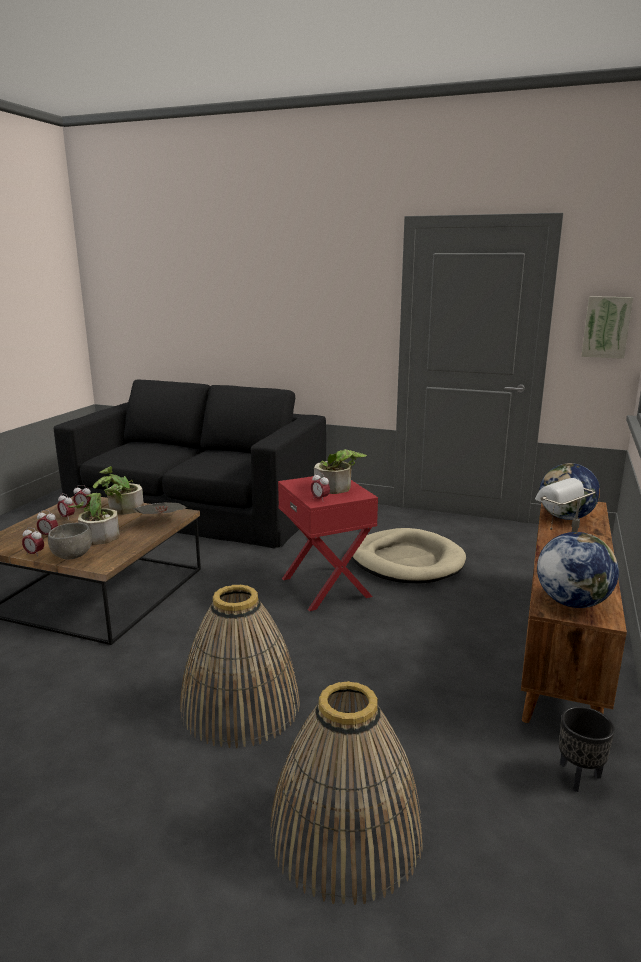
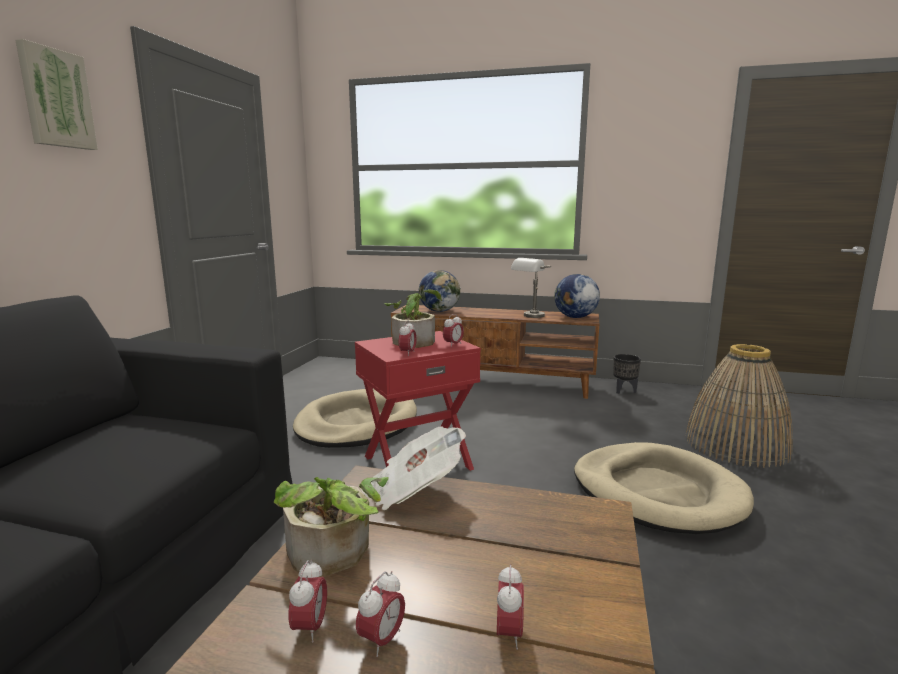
camera: 95 degrees left, 5 degrees down
(34, 554) = (617, 617): alarm clock -> alarm clock (407, 353)
(72, 556) = (592, 556): grey bowl -> none
(100, 534) = (484, 547): potted plant -> none
(240, 706) = (657, 492): basket -> beige dog bed
(606, 327) = (293, 185): picture -> picture (56, 99)

